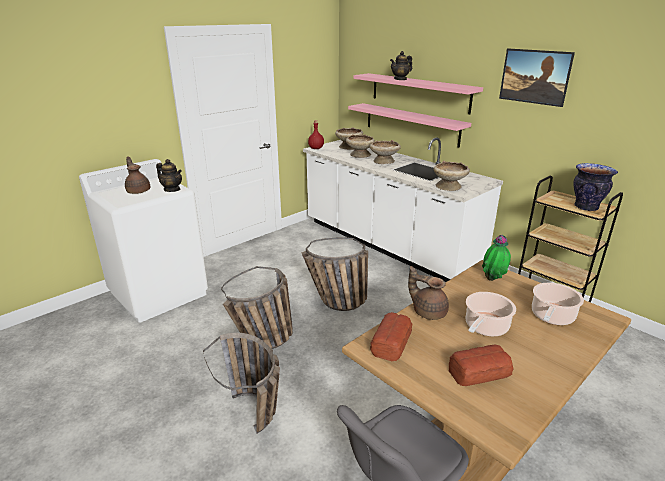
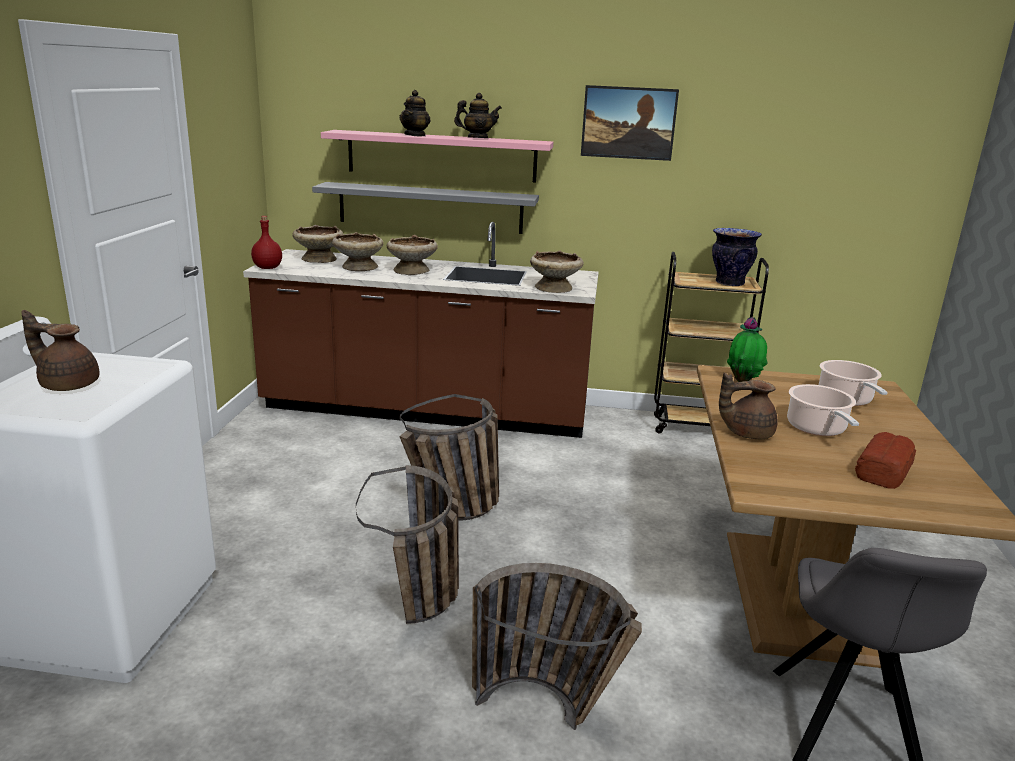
camera: 40 degrees left, 5 degrees down
(172, 189) = (145, 367): teapot -> teapot (477, 138)
(387, 245) = (427, 411): white counter -> brown counter
(392, 342) = (770, 476): bread -> none
(411, 124) = (430, 208): pink shelf -> grey shelf

